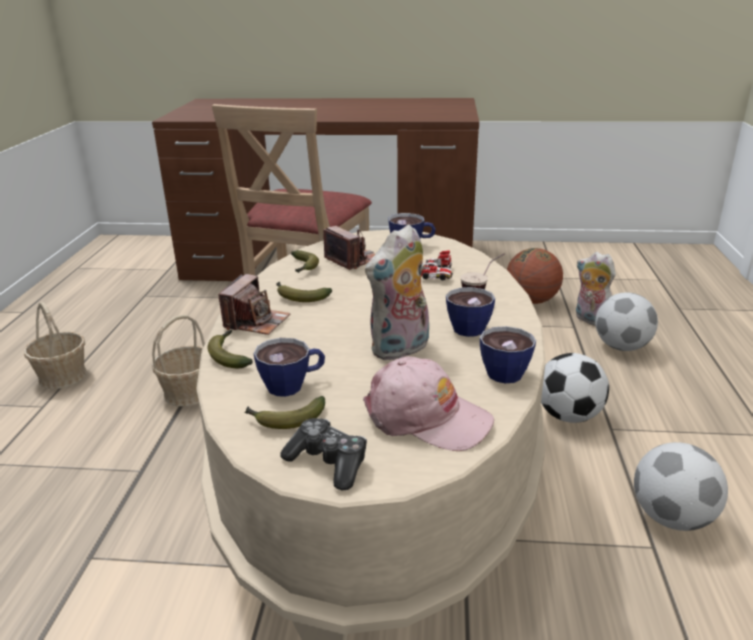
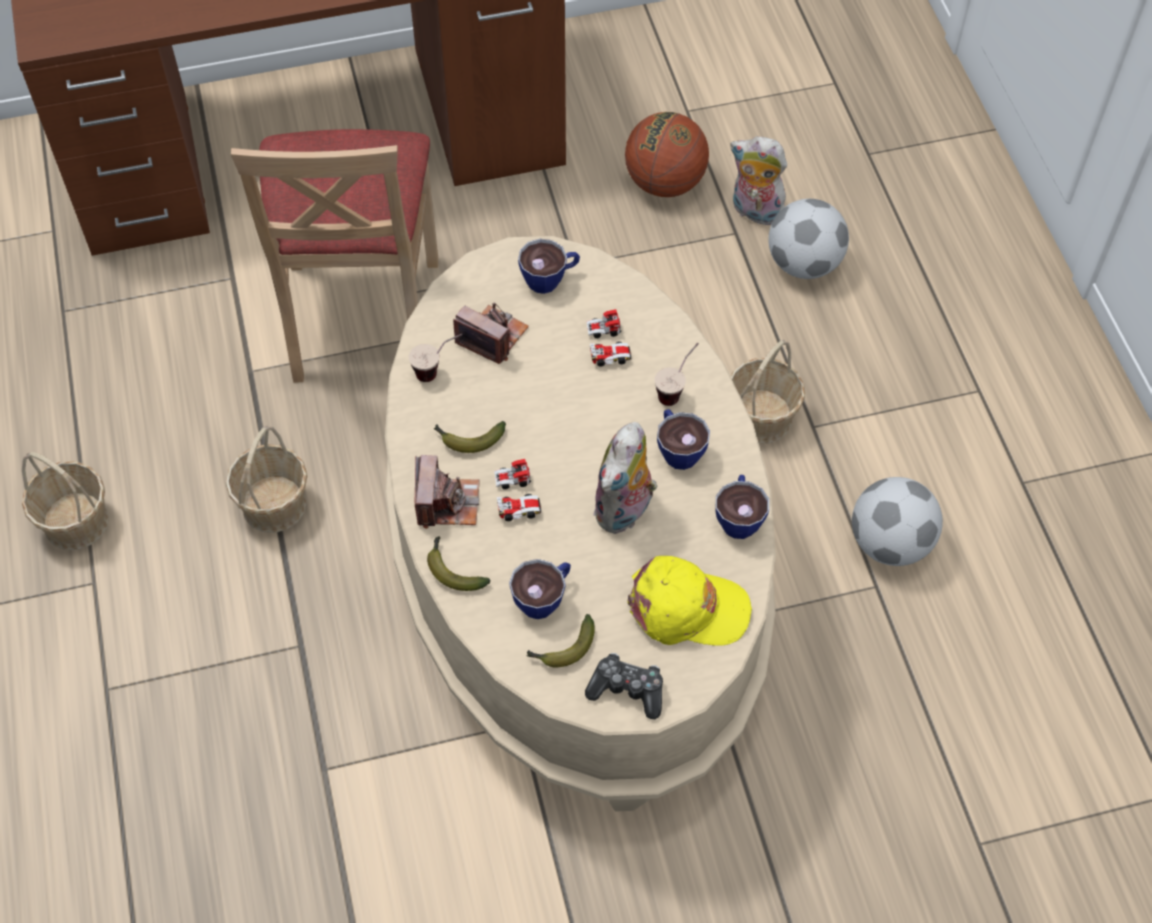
camera: 20 degrees left, 30 degrees up
(303, 267) = (438, 371): banana -> cup
(314, 327) = (517, 496): none -> toy car
(426, 417) = (687, 608): pink cap -> yellow cap
(568, 416) = (762, 417): football -> basket

